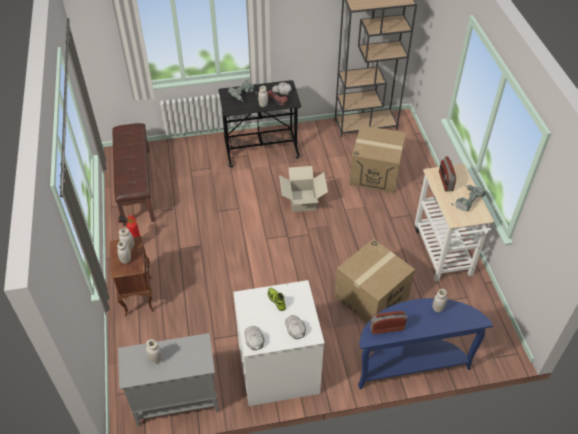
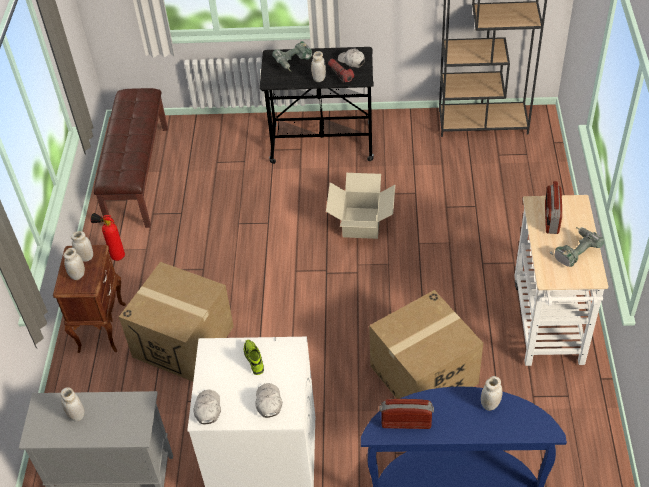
camera: 15 degrees right, 0 degrees up
(375, 173) = (478, 195): cardboard box -> cardboard box (183, 341)

